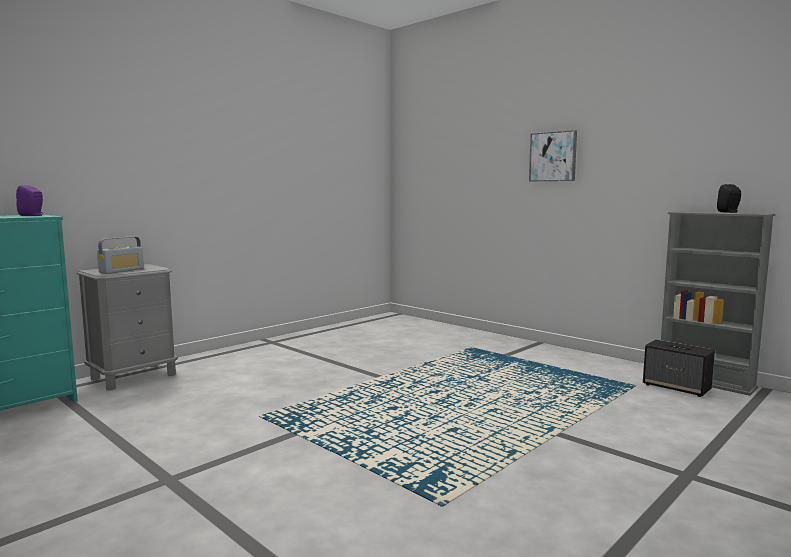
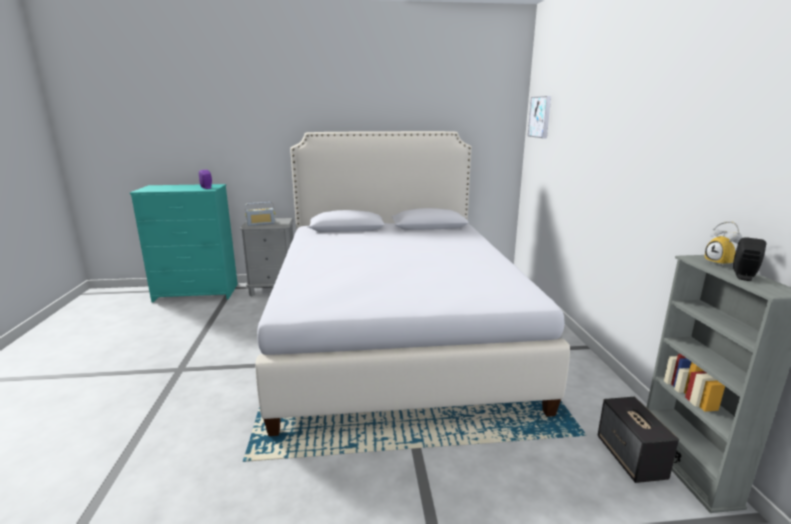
camera: 40 degrees right, 10 degrees up
(372, 372) = (394, 331): none -> white bed
(553, 156) = (621, 156): picture -> picture (540, 117)
(700, 211) = (722, 264): none -> alarm clock

